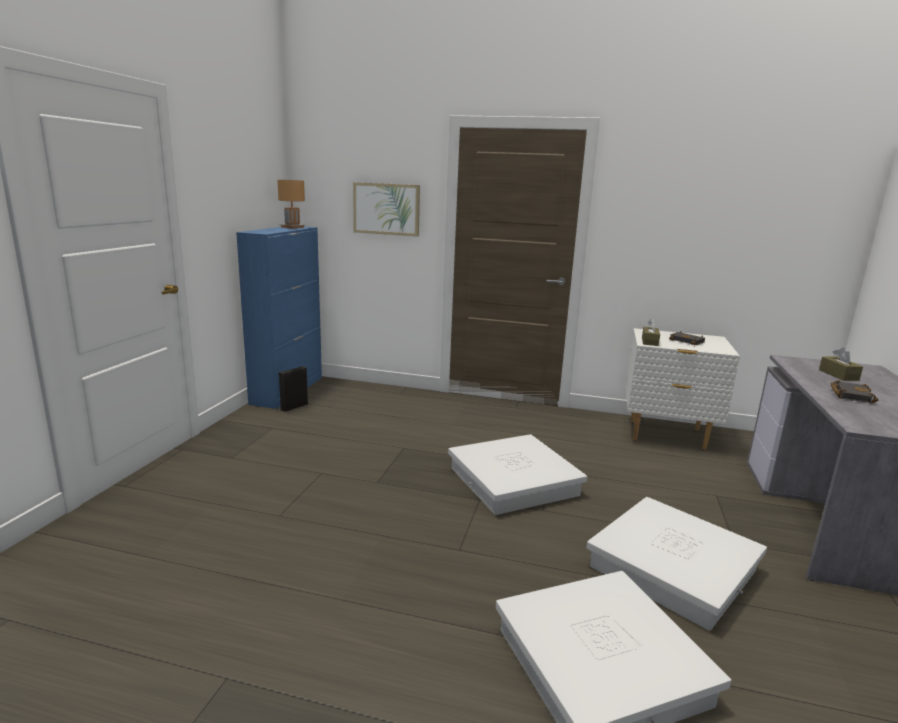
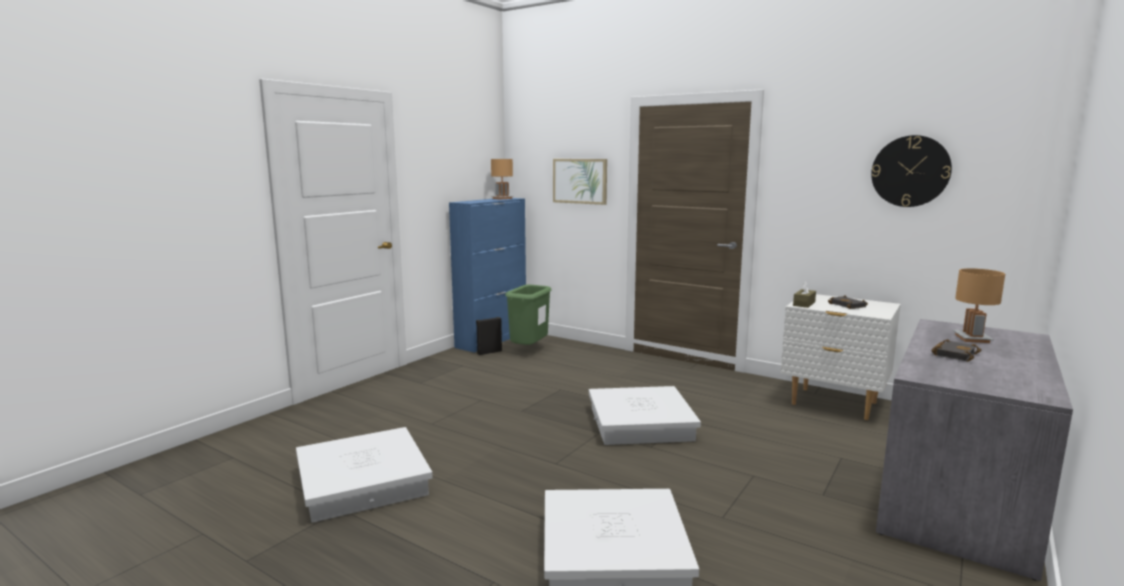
camera: 20 degrees right, 5 degrees down
(338, 401) = (529, 350): none -> green trash can
(672, 569) = (738, 503): white storage box -> white storage box (362, 482)
(740, 210) = (910, 171): none -> wall clock
(838, 375) = (972, 338): brown tissue box -> brown table lamp

